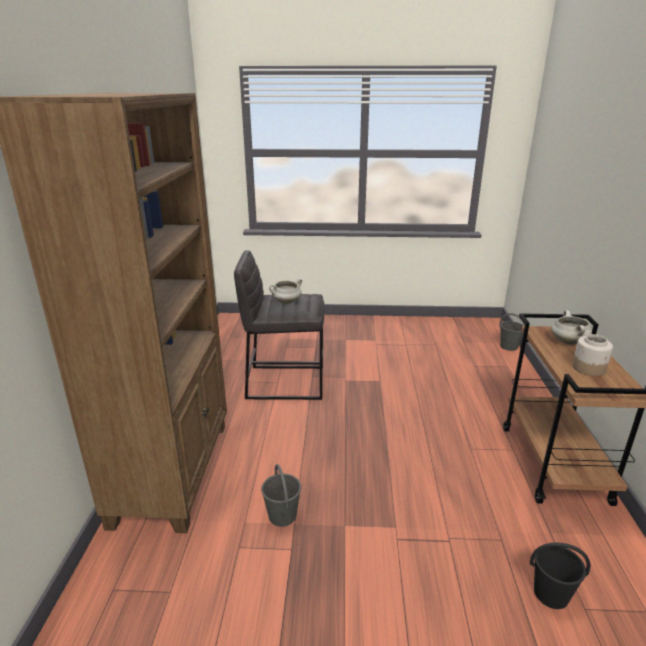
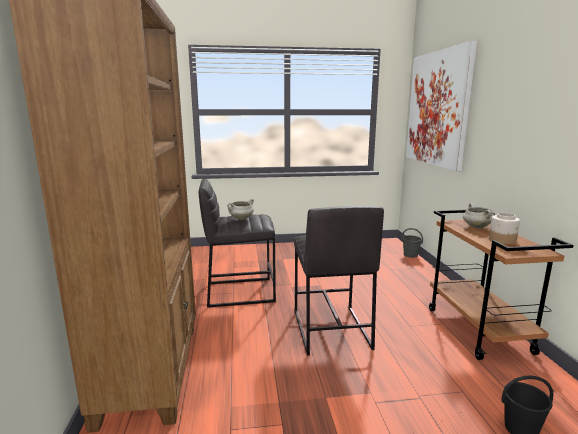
camera: 10 degrees left, 10 degrees down
(282, 516) = (266, 397): grey bucket -> none
(374, 443) = (330, 330): none -> grey stool
(561, 162) = (437, 109): none -> picture

